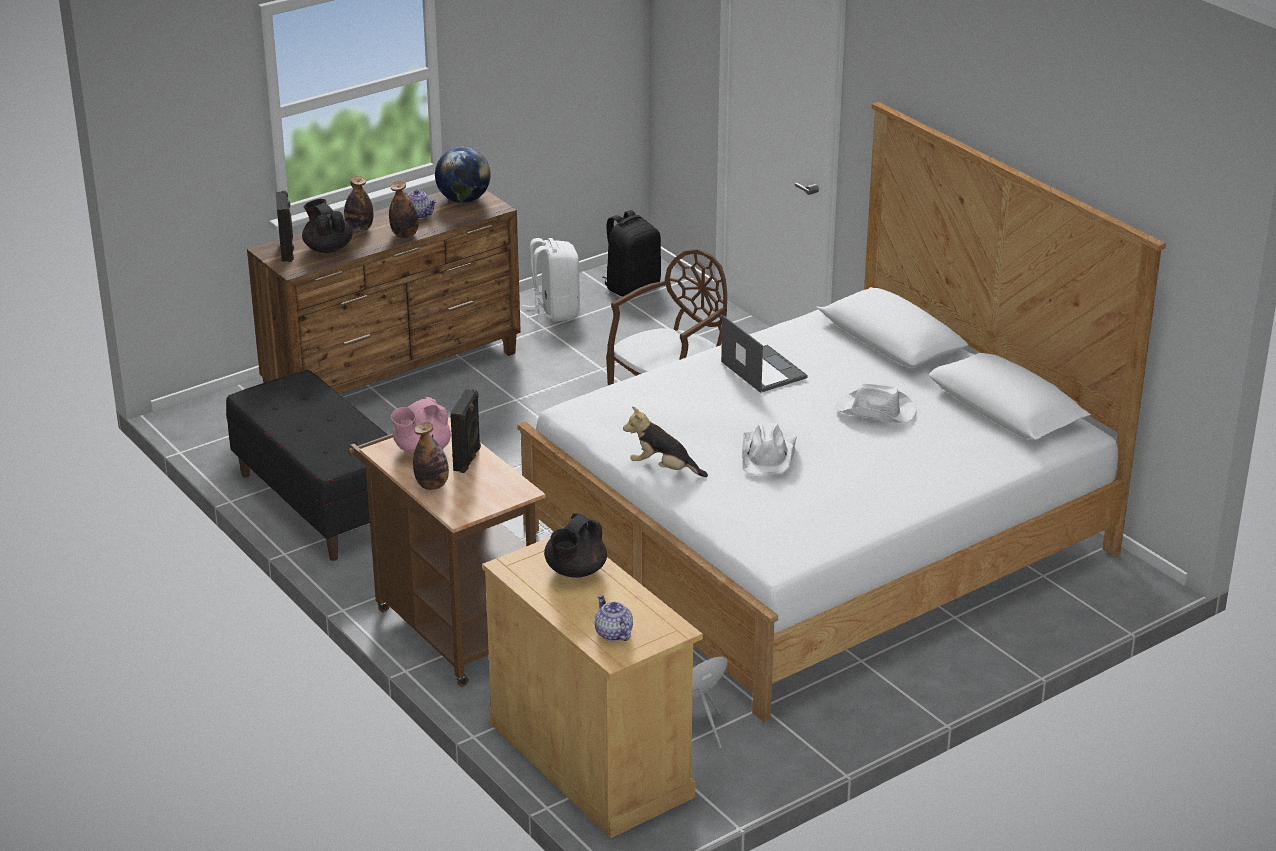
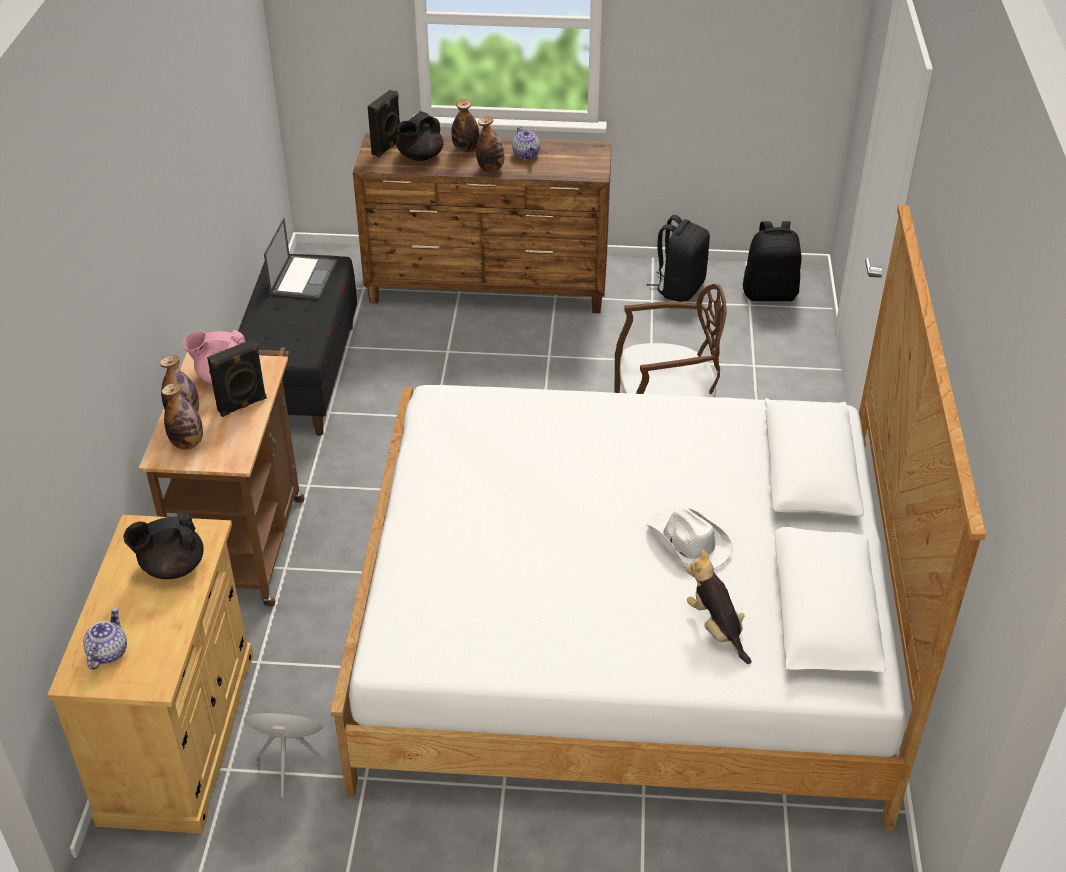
camera: 40 degrees right, 10 degrees up
(327, 248) = (419, 156): black teapot -> black teapot turned 150 degrees counterclockwise
(463, 200) = (579, 155): globe -> none
(466, 499) = (187, 443): none -> bottle
(555, 310) = (679, 288): white backpack -> black backpack
(663, 469) = (425, 498): plush toy -> plush toy (716, 628)
(762, 369) = (643, 439): laptop -> laptop (303, 277)
(769, 454) = (528, 535): white hat -> none

